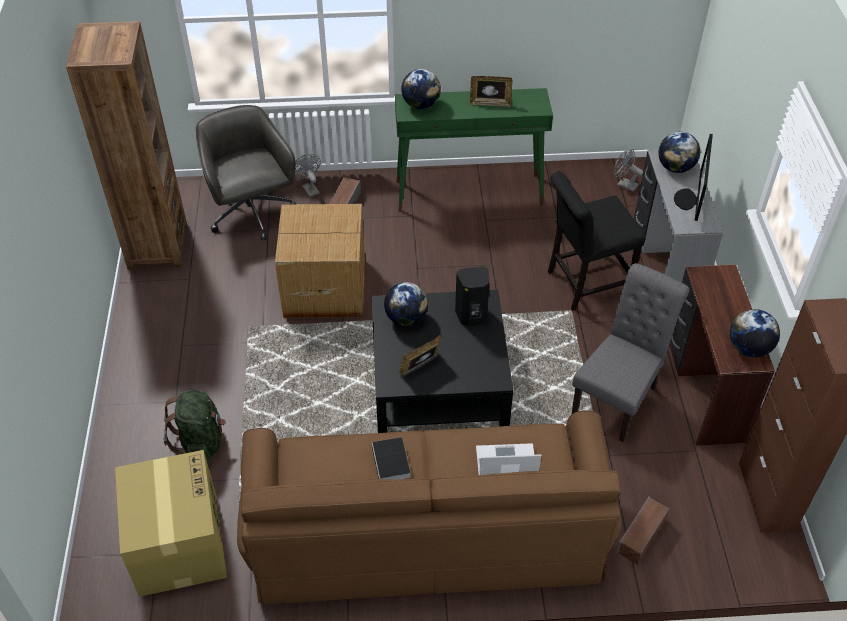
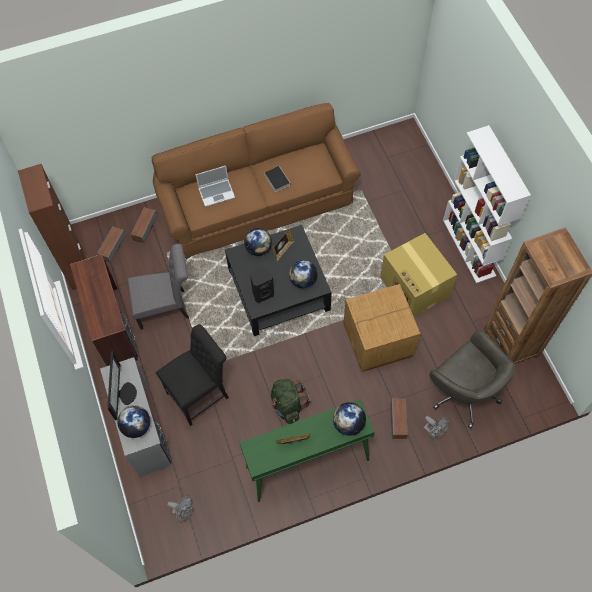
camera: 165 degrees right, 15 degrees up
(126, 367) = (469, 248): none -> white bookcase
(178, 543) = (380, 163): cardboard box -> cardboard box (415, 287)
(201, 442) = (398, 215): green backpack -> green backpack (287, 405)
(618, 398) = (166, 308): grey chair -> grey chair turned 120 degrees counterclockwise
(702, 515) = (112, 247): none -> speaker
(748, 348) = (84, 275): globe -> globe (258, 248)

